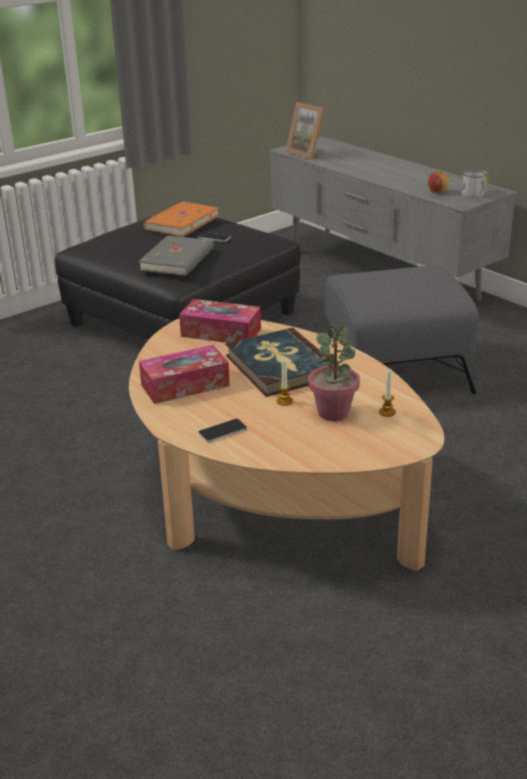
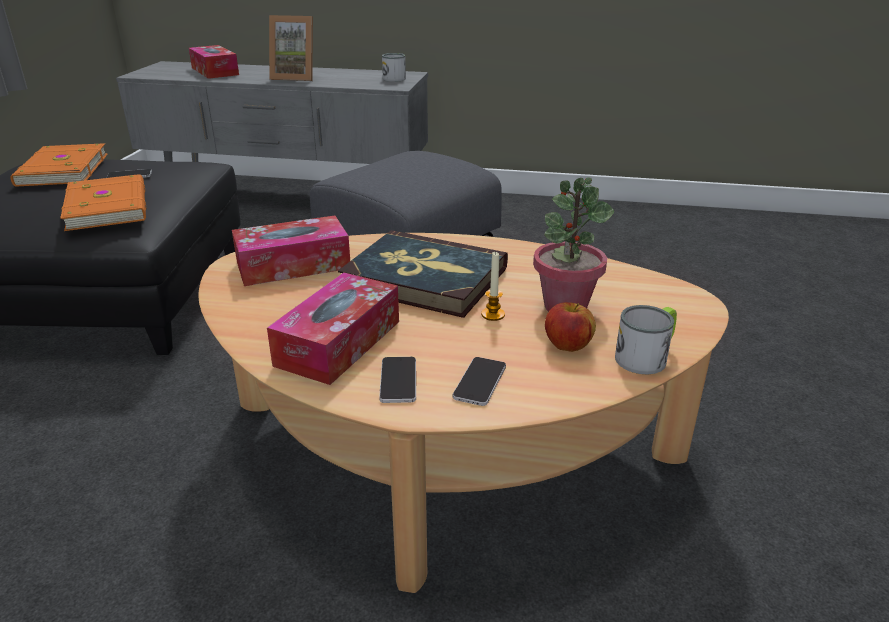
camera: 40 degrees left, 0 degrees up
(179, 259) = (110, 206): grey book -> orange book
(186, 414) = (398, 380): none -> phone
(308, 153) = (168, 74): picture frame -> picture frame (295, 77)
(330, 456) = (646, 356): none -> mug
(344, 156) = (215, 71): none -> tissue box
(387, 412) = (613, 285): candle -> none
(437, 192) = (359, 82): apple -> apple (567, 345)

